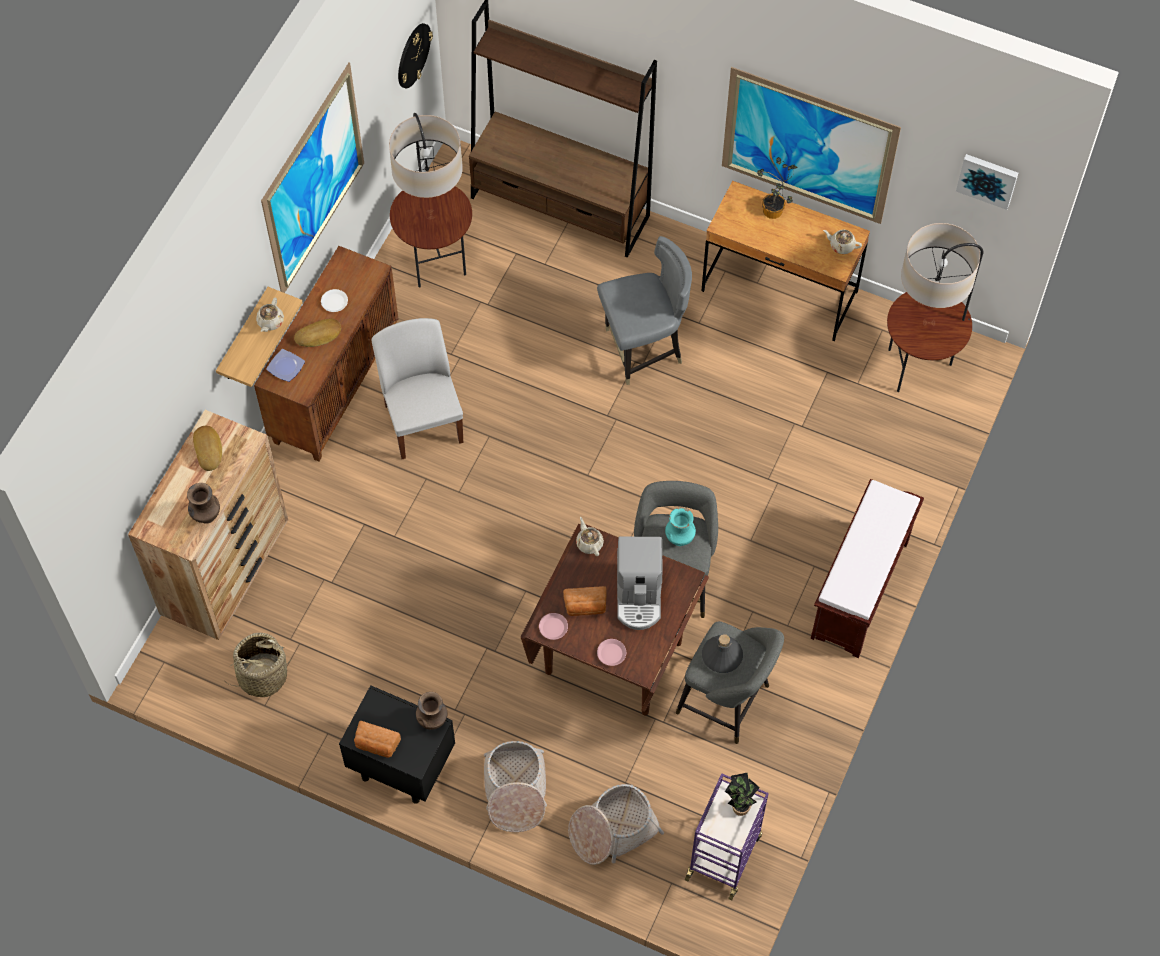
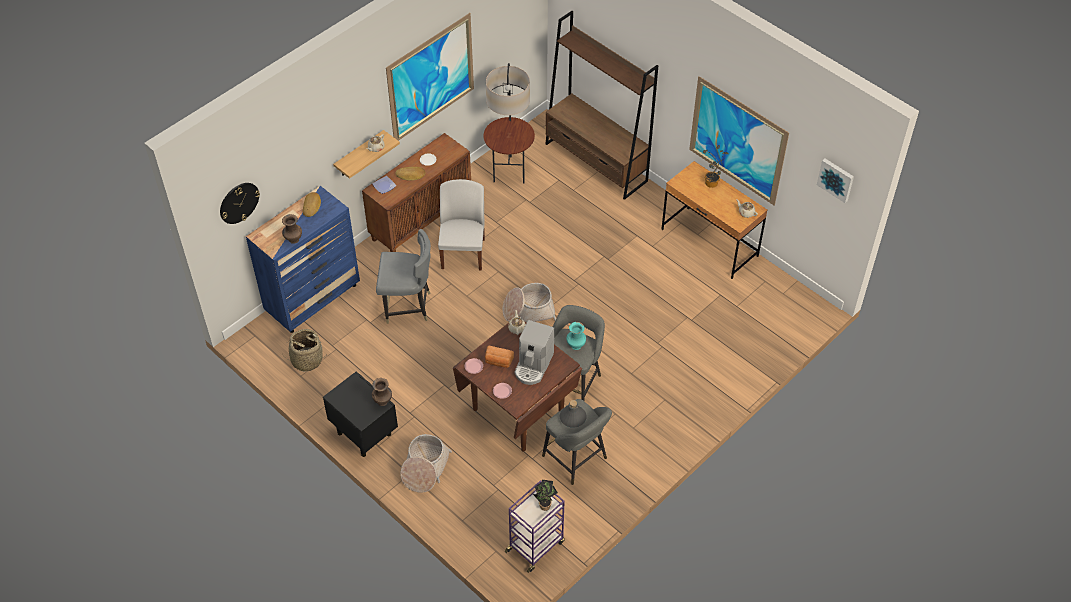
camera: 20 degrees right, 10 degrees down
(227, 571) = (313, 298): brown dresser -> blue dresser
(376, 744) = (344, 404): bread -> none
(413, 55) = (524, 37): wall clock -> wall clock (239, 202)
(612, 829) = (473, 509): basket -> basket (528, 310)
(643, 349) = (612, 251): grey chair -> grey chair (408, 306)
(860, 591) = (687, 422): brown bench -> none
(918, 368) = (779, 308): floor lamp -> none

